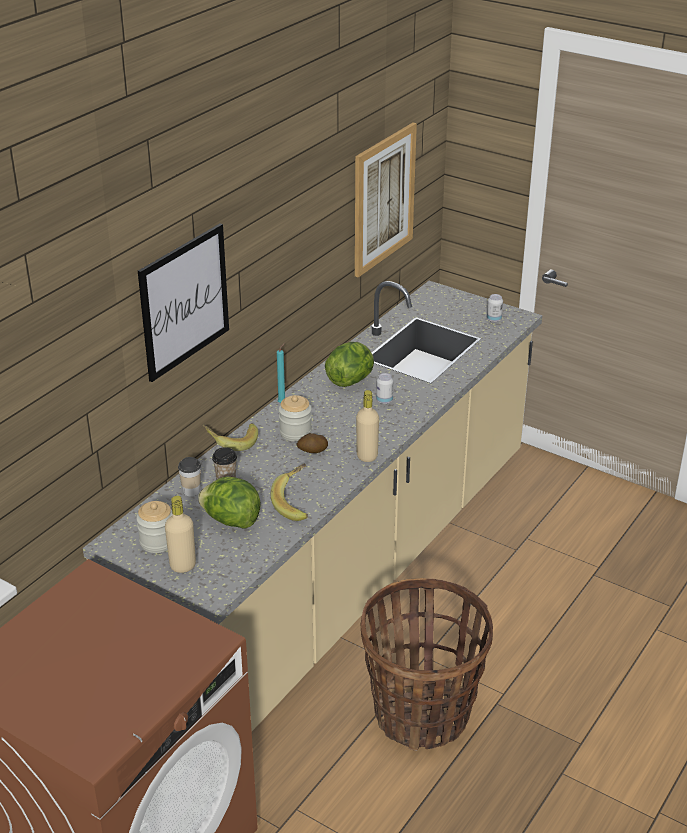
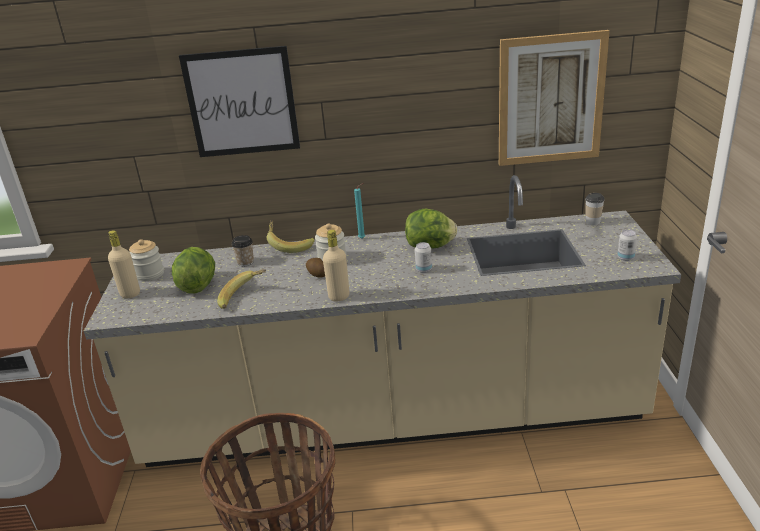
camera: 55 degrees right, 5 degrees down
(191, 491) = (218, 259): cup -> cup (593, 222)

